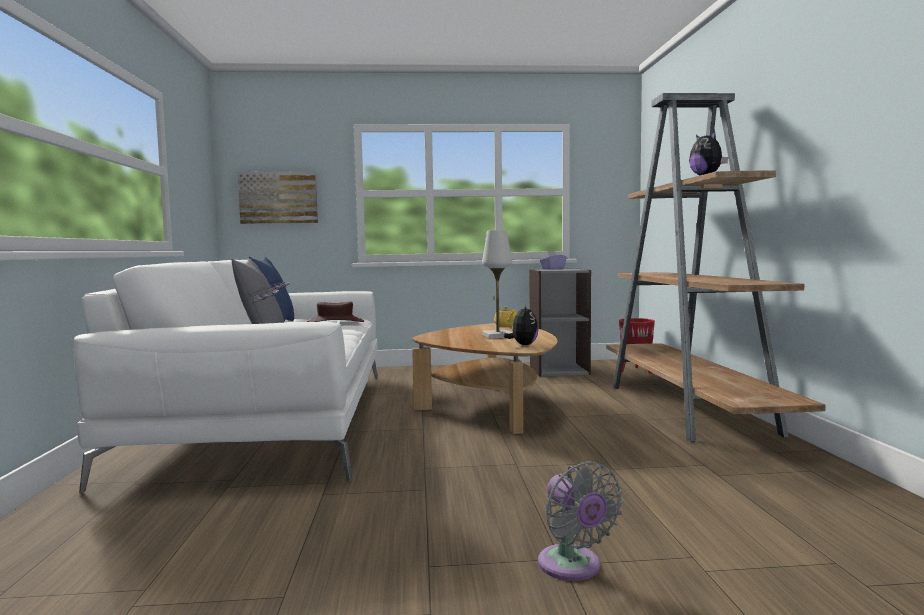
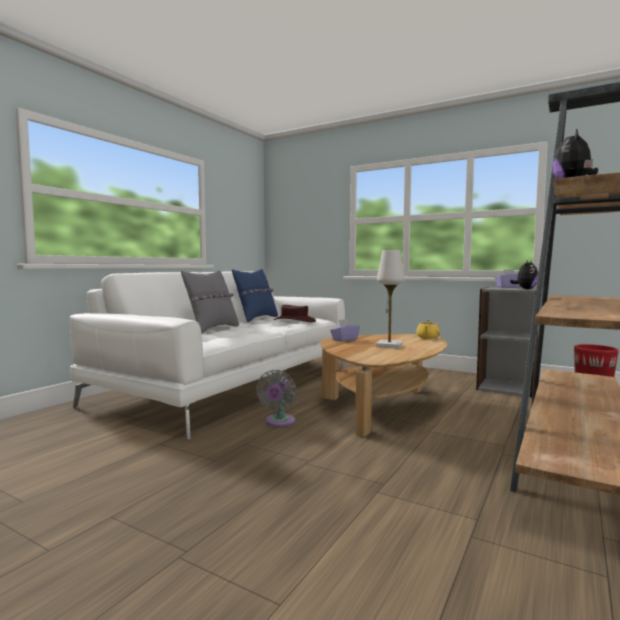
camera: 35 degrees right, 0 degrees up
(278, 198) = (299, 226): picture -> none
(437, 336) = (344, 340): none -> purple tissue box
(523, 345) = (382, 356): plush toy -> plush toy (525, 289)
(572, 567) = (179, 563): grey fan -> grey fan (279, 422)

